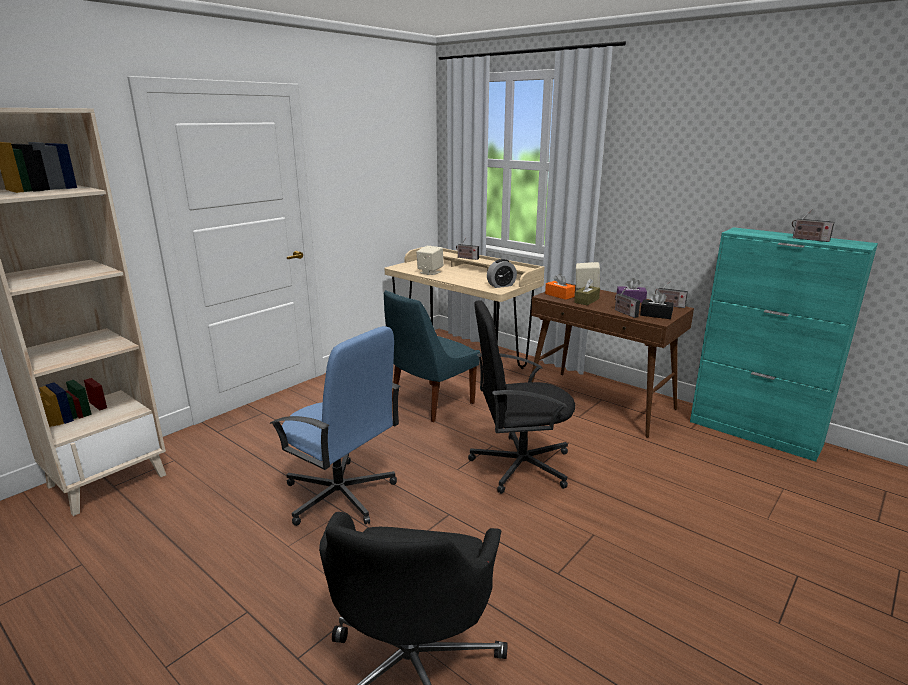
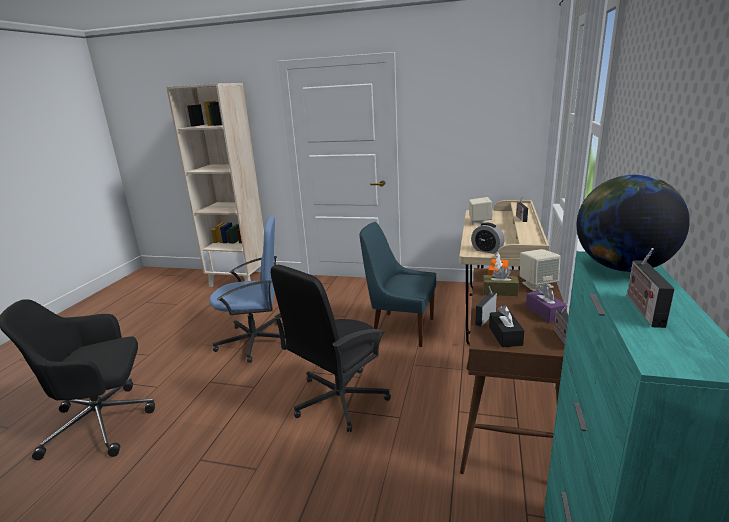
camera: 65 degrees right, 0 degrees up
(340, 495) = (256, 341): blue office chair -> blue office chair turned 105 degrees counterclockwise
(519, 465) = (338, 399): black office chair -> black office chair turned 105 degrees counterclockwise
(754, 232) = (621, 267): none -> globe

